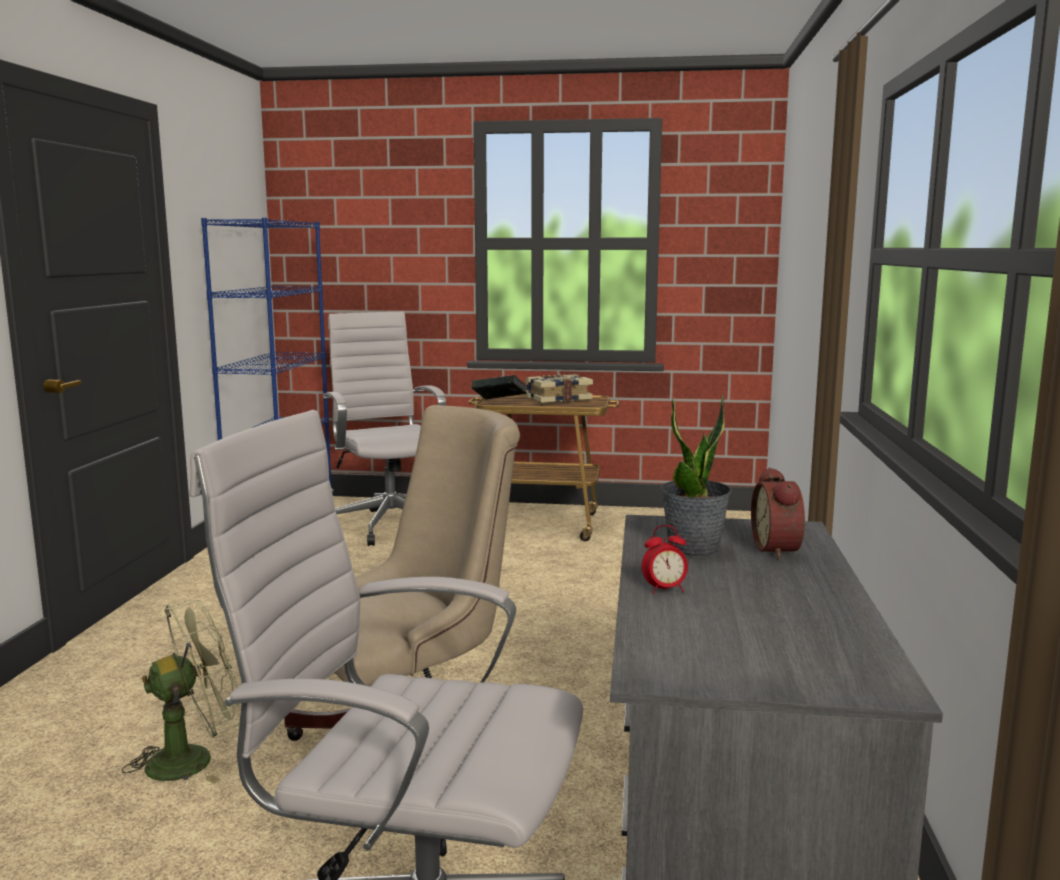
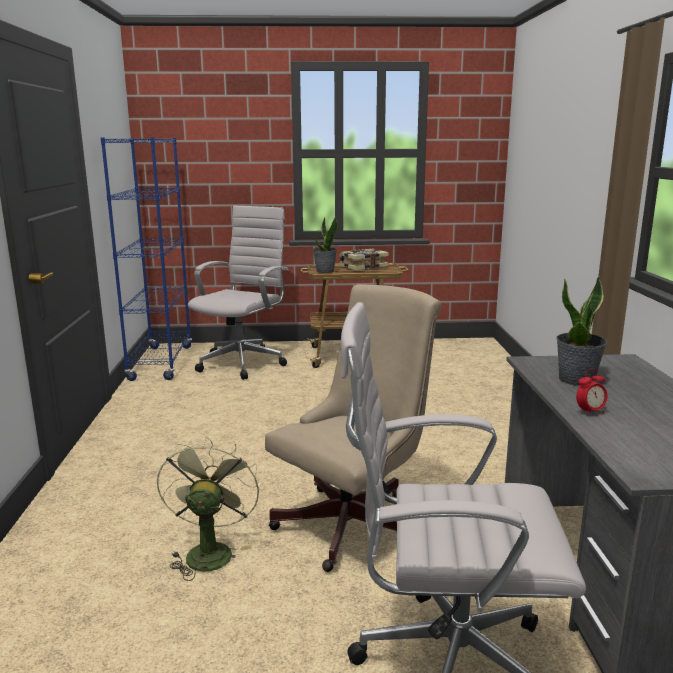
camera: 10 degrees left, 5 degrees up
(193, 758) = (209, 551): green fan -> green fan turned 45 degrees counterclockwise
(389, 524) = (244, 362): white office chair -> white office chair turned 60 degrees clockwise
(499, 402) = (325, 271): book -> potted plant
(779, 549) = (630, 376): alarm clock -> none

